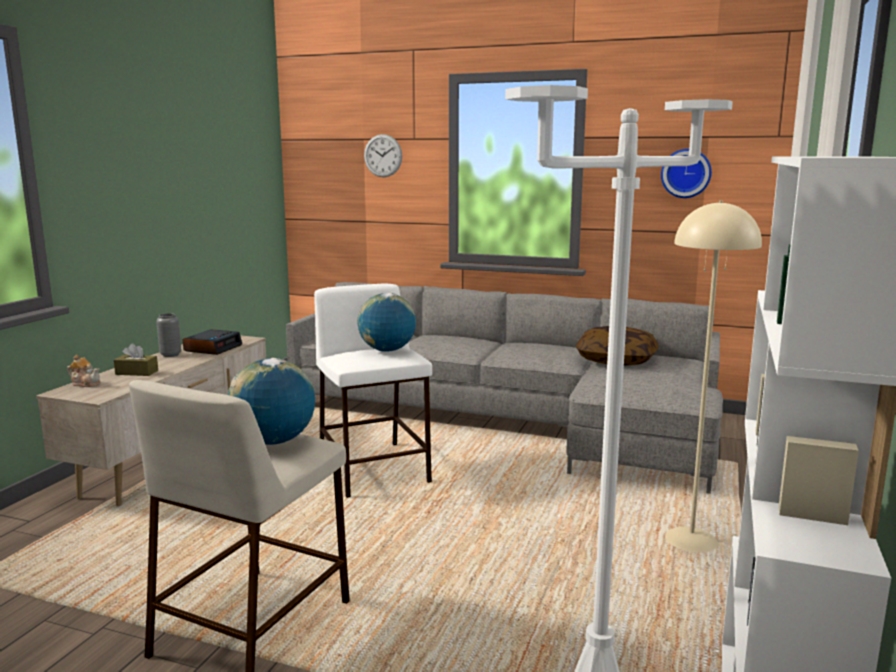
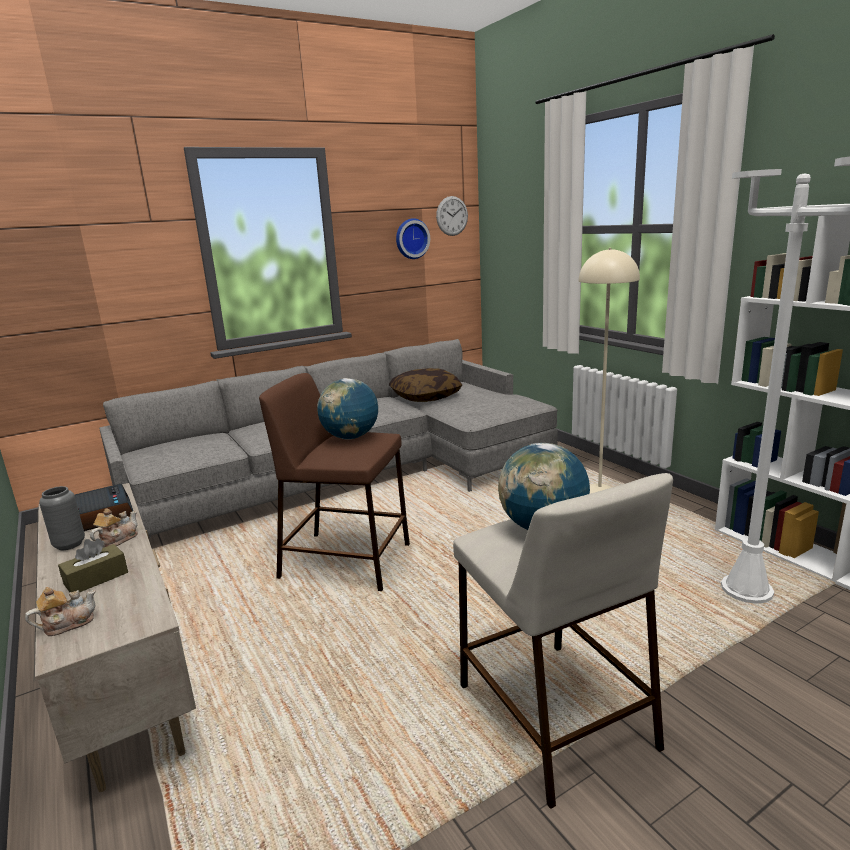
camera: 50 degrees left, 5 degrees up
(185, 361) = (118, 540): none -> teapot
(374, 470) = (347, 561): white stool -> brown stool
(383, 155) = (113, 243): wall clock -> wall clock (452, 216)

